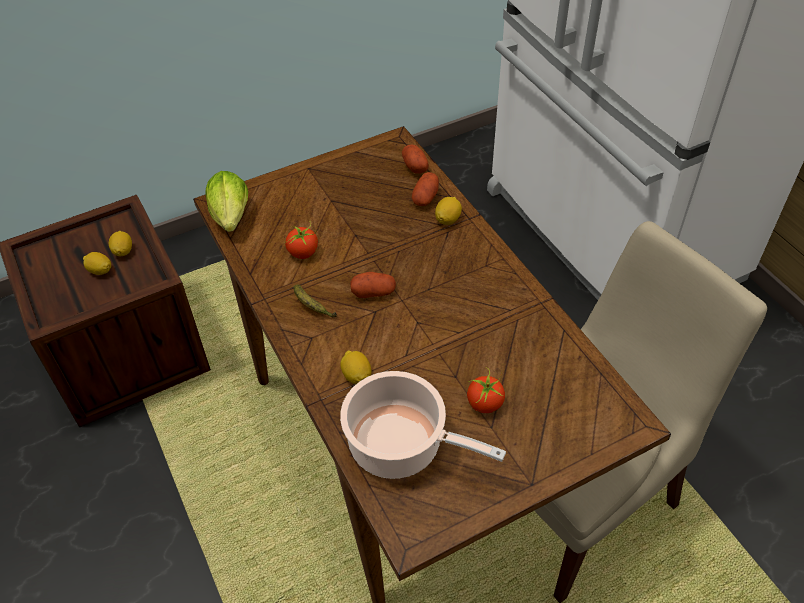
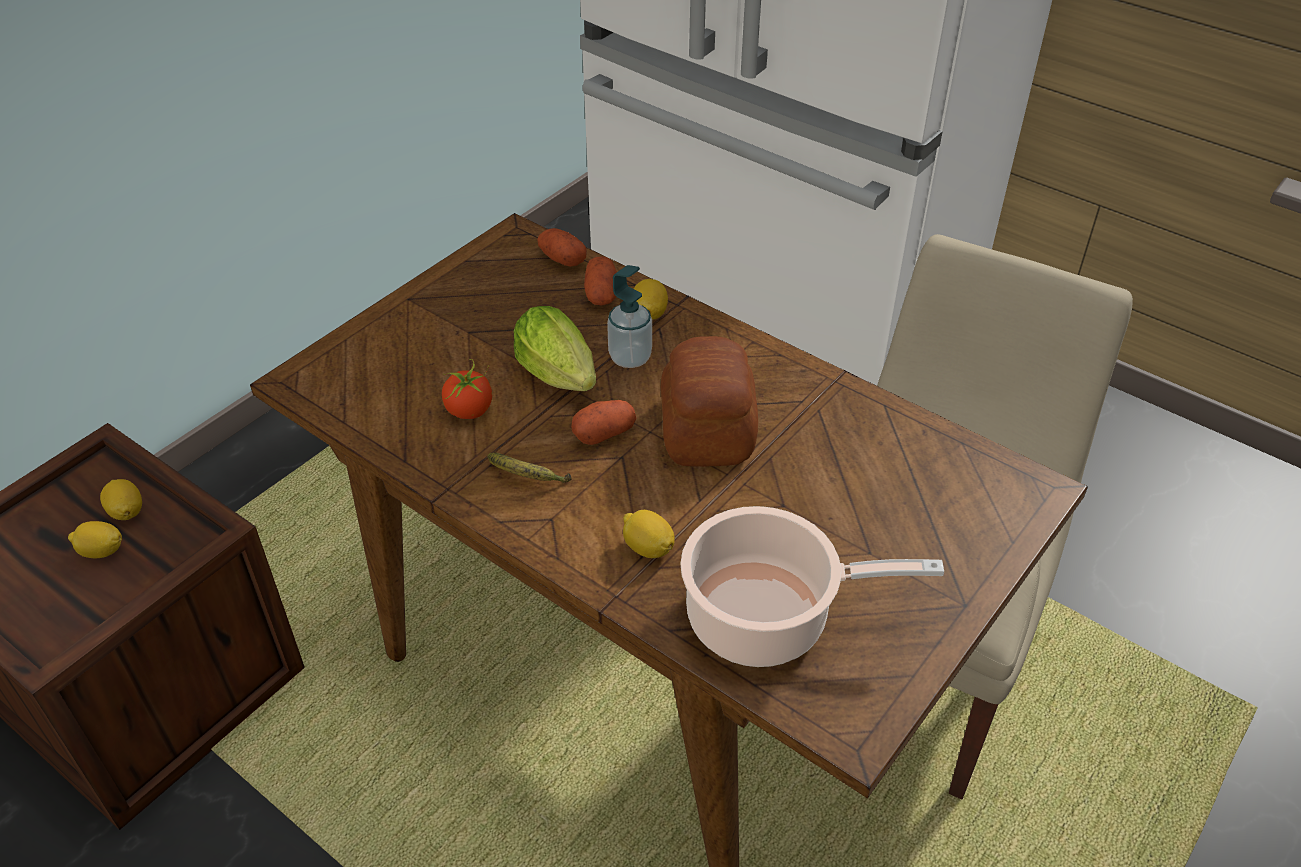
camera: 25 degrees left, 5 degrees down
(231, 219) = (330, 396): lettuce -> lettuce (561, 379)
(418, 247) = (630, 358): none -> soap dispenser
(436, 310) = (706, 430): none -> bread
(485, 403) = (843, 526): tomato -> none

